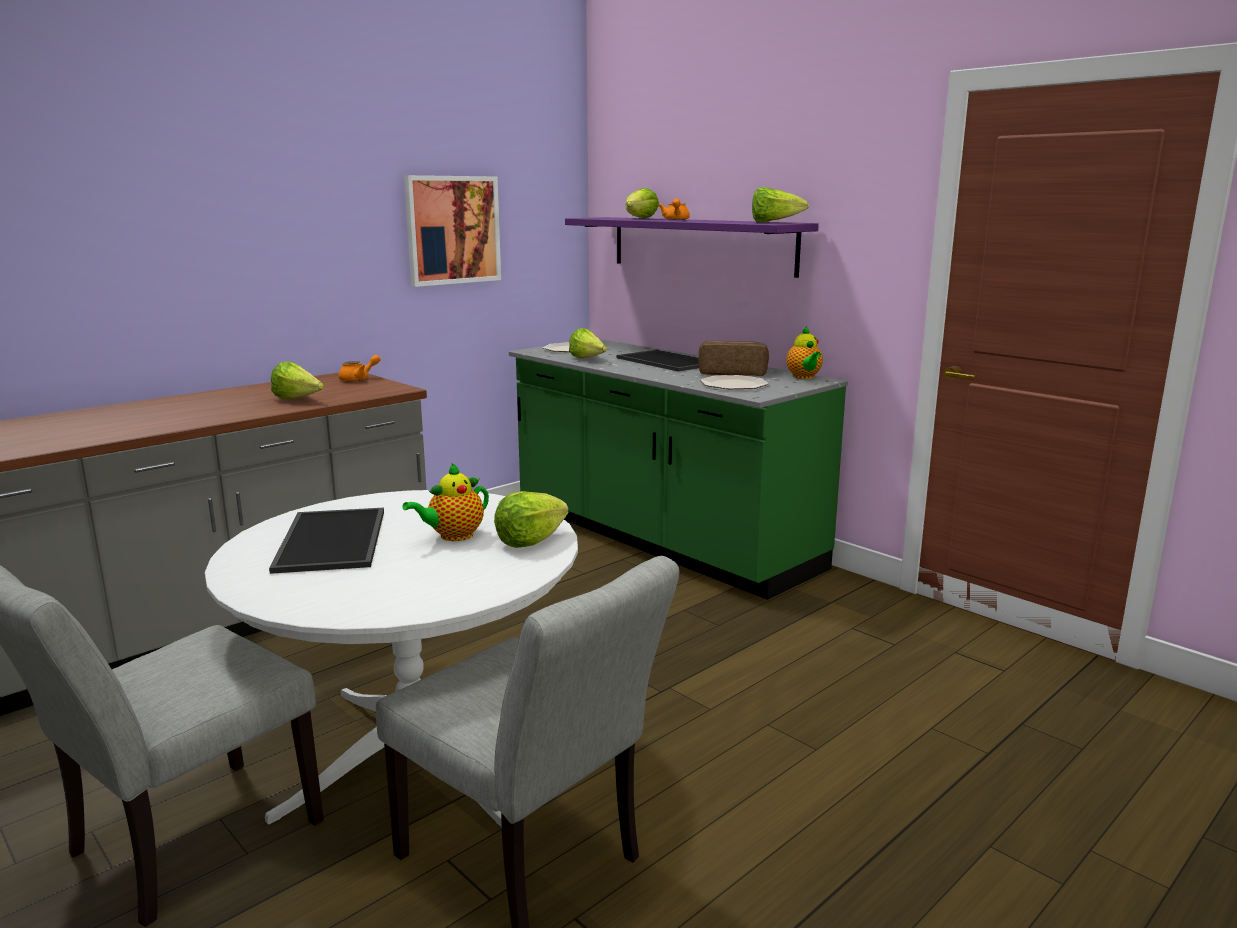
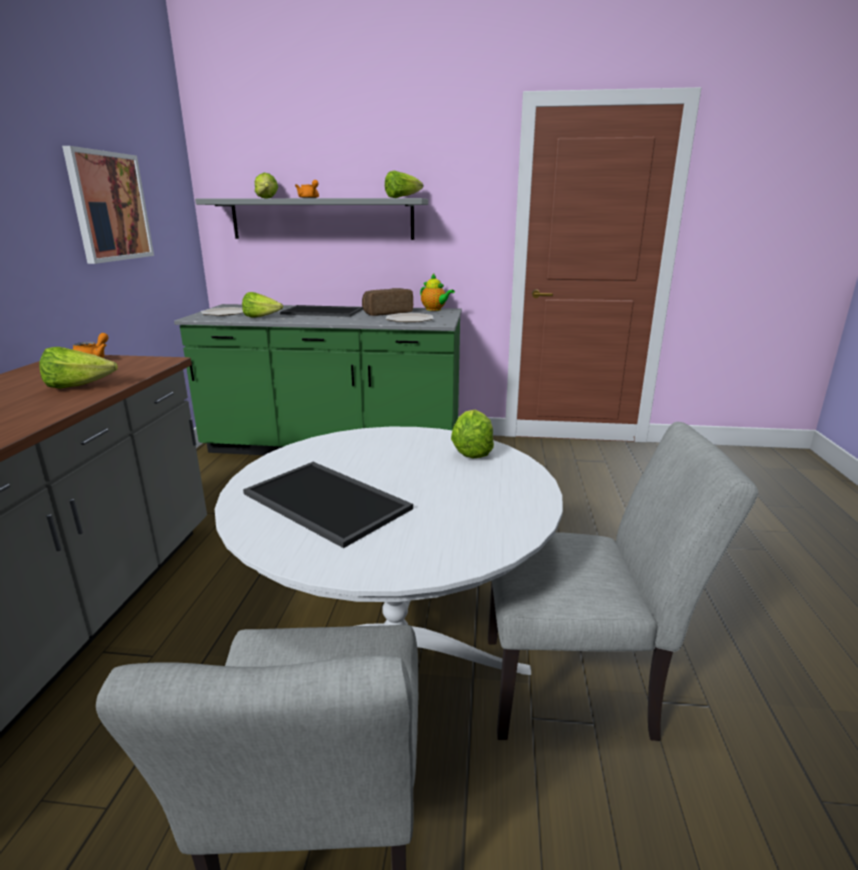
camera: 40 degrees left, 5 degrees up
(453, 536) = (413, 465): teapot -> none
(700, 245) = (322, 219): purple shelf -> grey shelf

